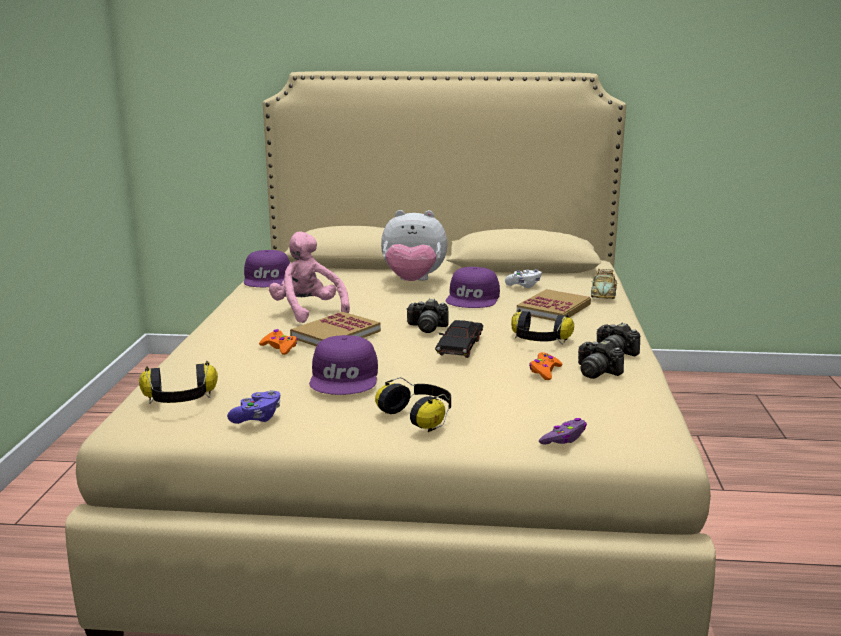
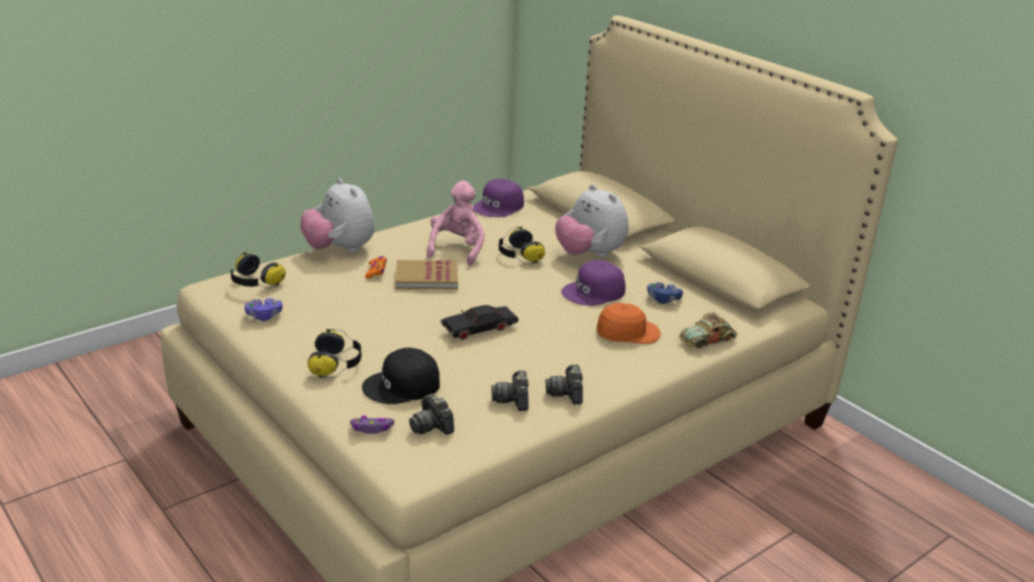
camera: 45 degrees right, 10 degrees up
(198, 349) = (340, 249): none -> plush toy
(345, 377) = (356, 314): purple cap -> none
(427, 327) = (495, 301): camera -> camera (431, 426)
(509, 402) = (402, 386): none -> black cap
(524, 286) = (663, 299): white game controller -> blue game controller
(539, 341) = (541, 353): headphones -> headphones (518, 255)
(544, 371) = (482, 378): orange game controller -> none
(554, 309) = (627, 332): book -> orange cap

